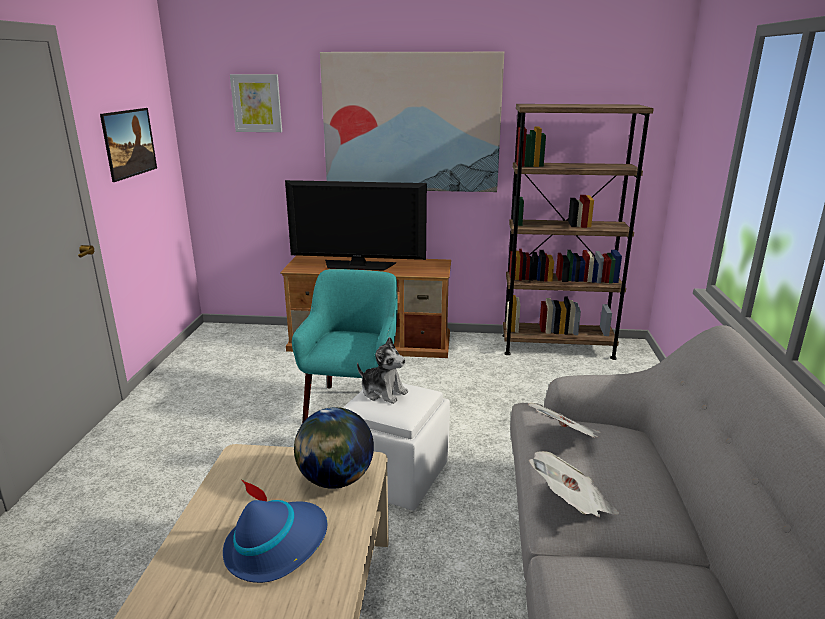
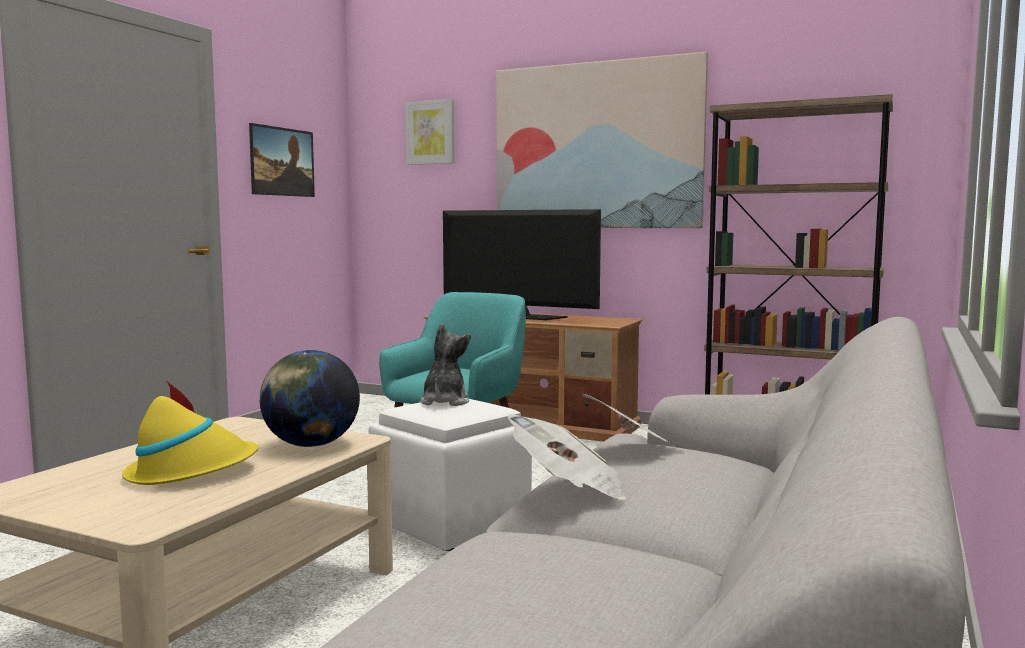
camera: 20 degrees right, 15 degrees down
(276, 546) = (191, 472): blue hat -> yellow hat
(383, 392) = (444, 402): plush toy -> plush toy turned 135 degrees counterclockwise

